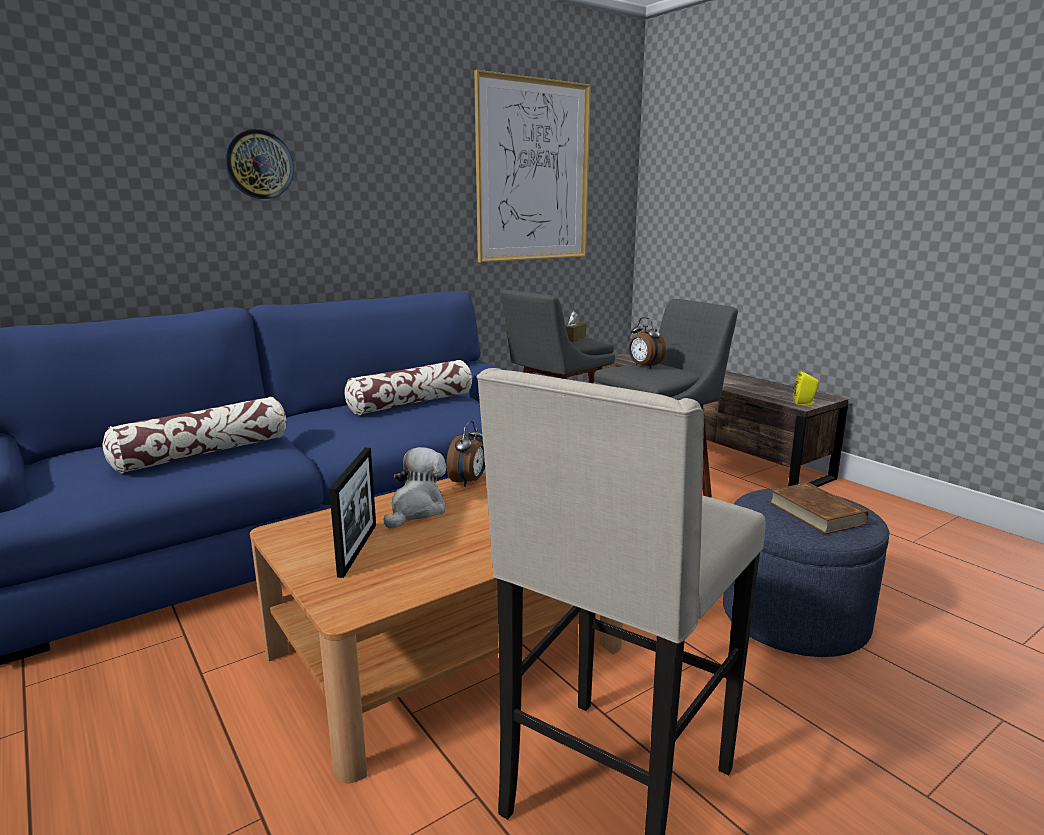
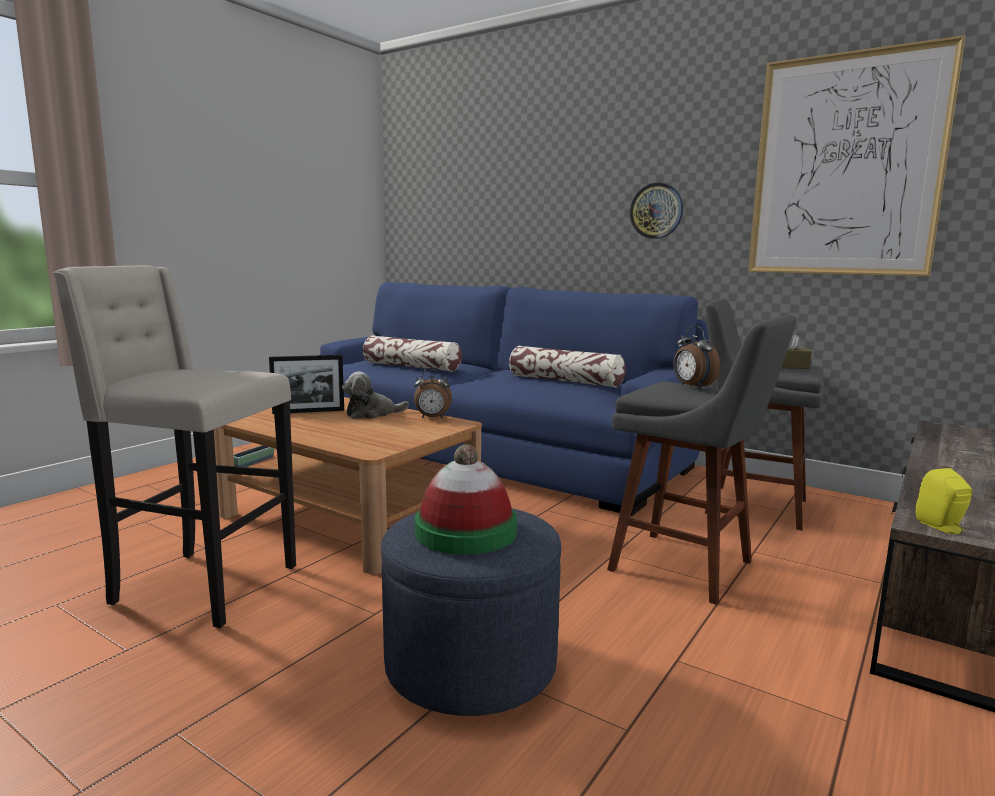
camera: 70 degrees right, 5 degrees down
(77, 741) = (253, 462): none -> planter
(259, 164) = (556, 184): wall clock -> wall clock (656, 211)
(416, 510) = (372, 414): plush toy -> plush toy turned 150 degrees clockwise
(644, 366) = (692, 387): alarm clock -> alarm clock turned 60 degrees counterclockwise
(816, 513) = (466, 532): brown book -> hat

